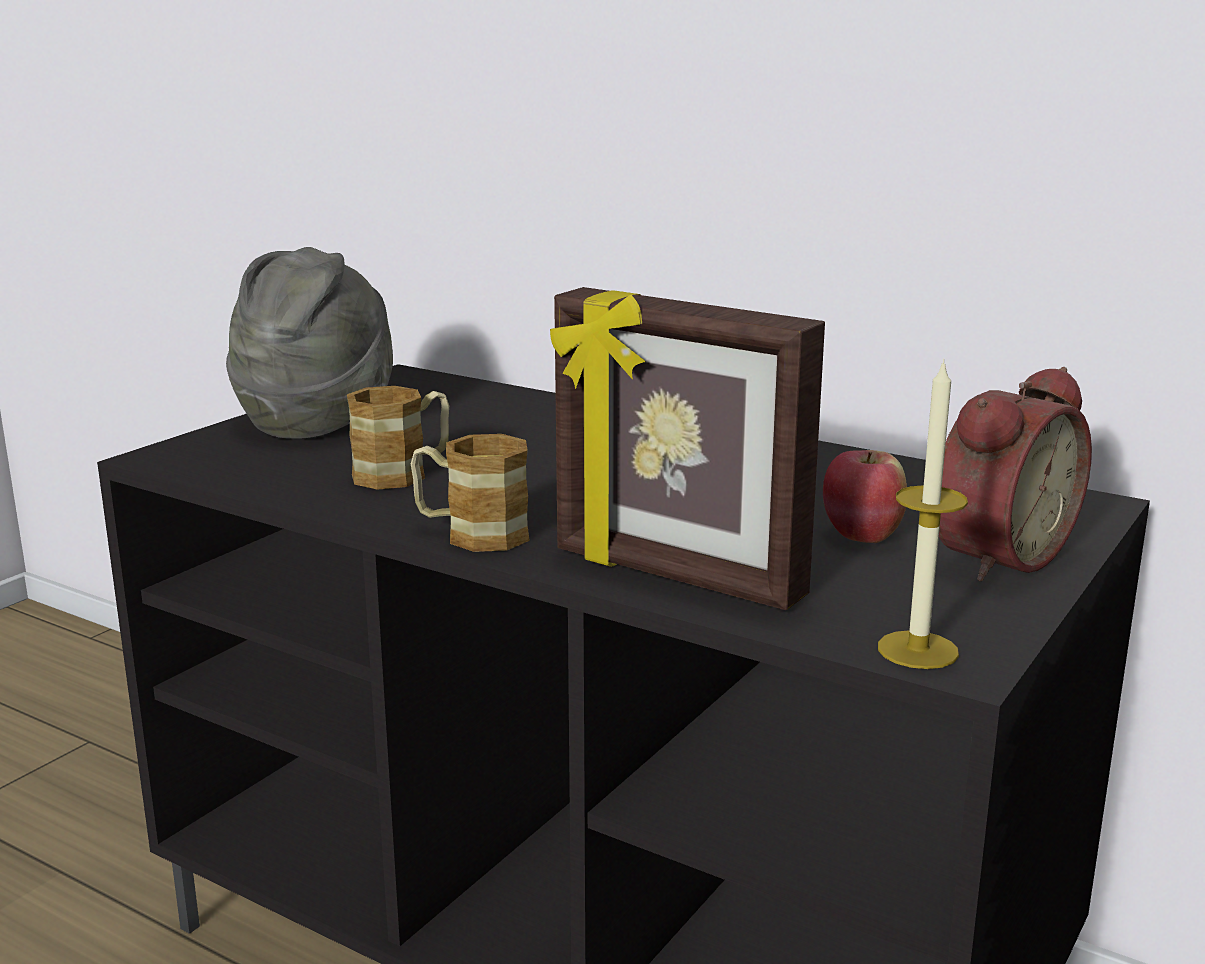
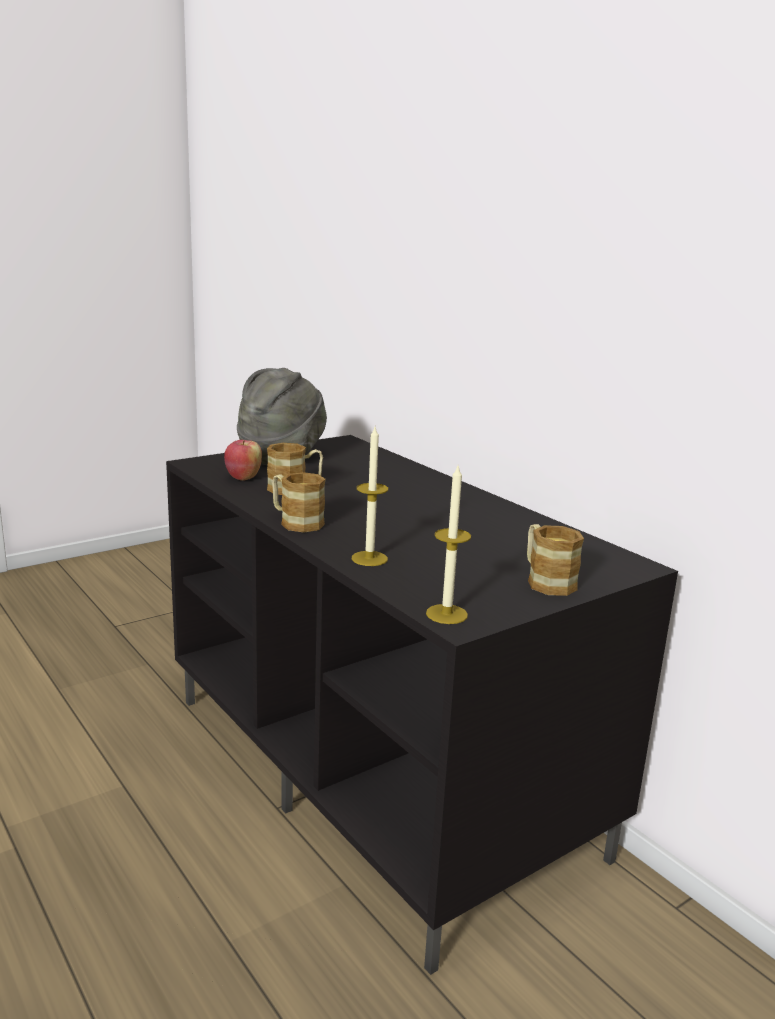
camera: 20 degrees right, 0 degrees up
(675, 576) = (369, 558): picture frame -> candle
(862, 535) = (487, 558): apple -> apple (243, 477)
(994, 555) = (546, 580): alarm clock -> mug

